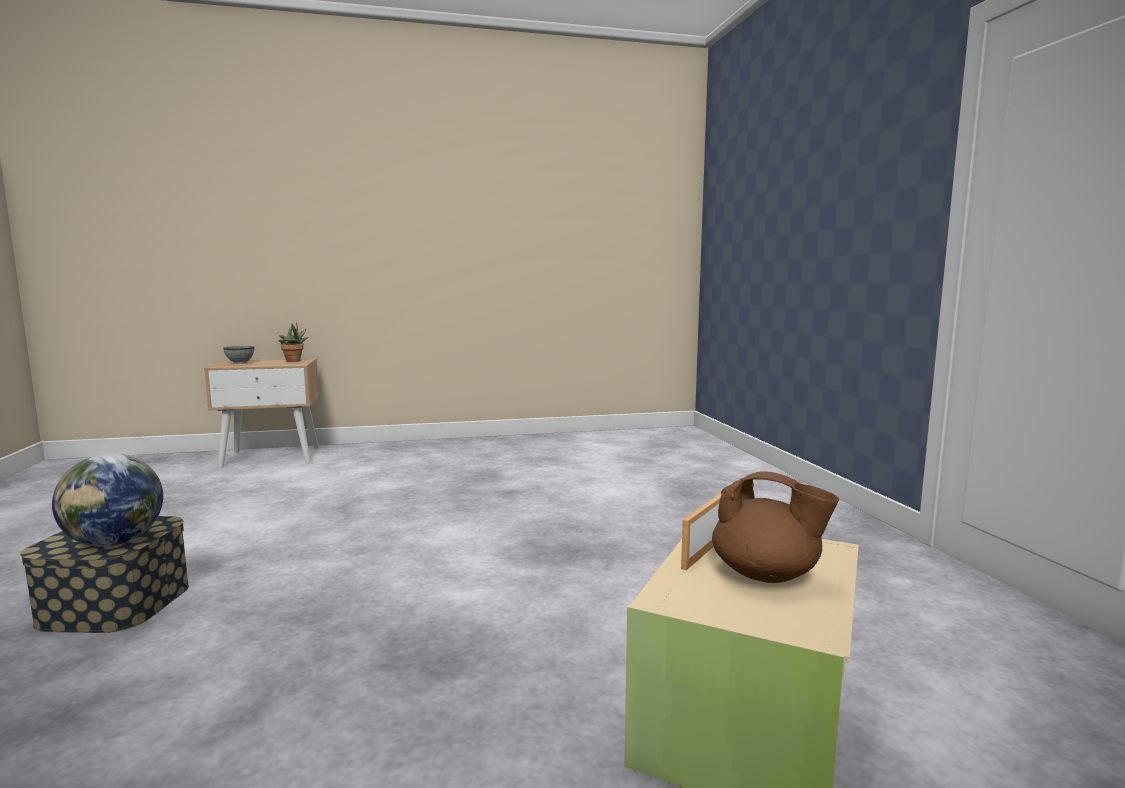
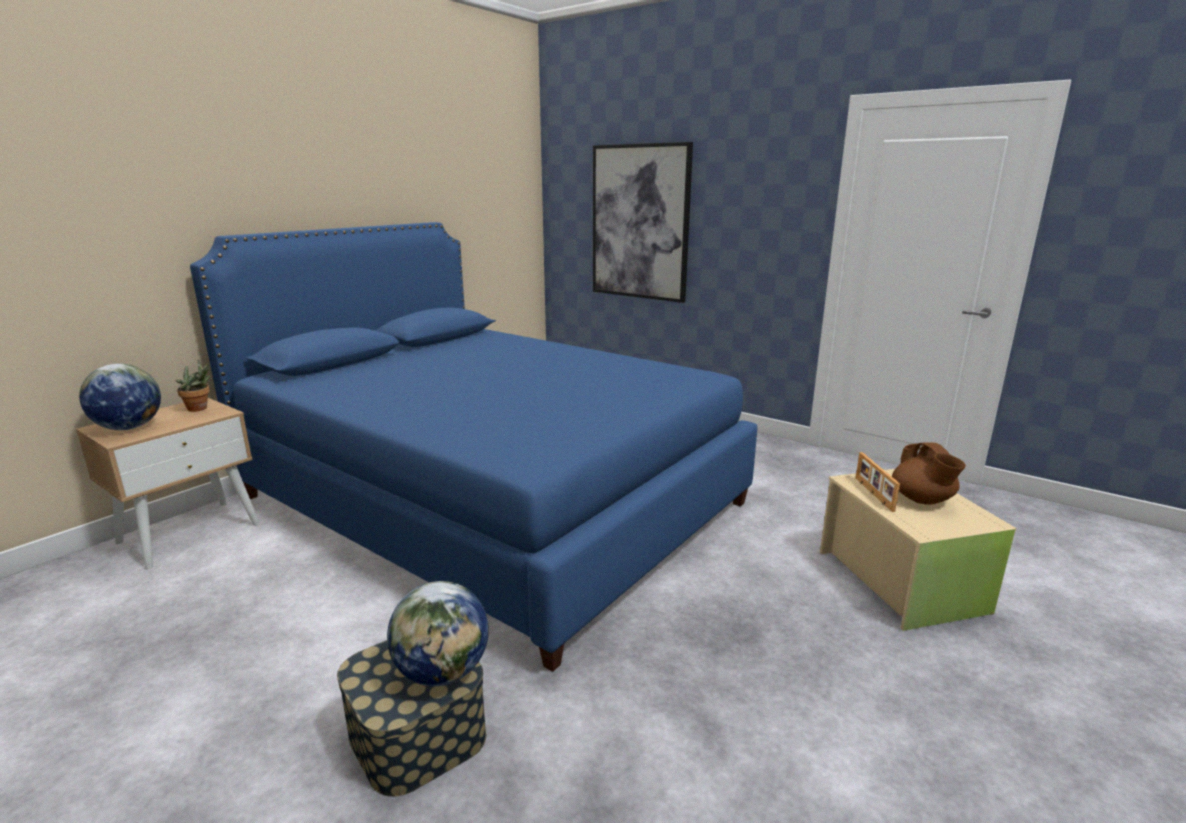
camera: 40 degrees left, 10 degrees up
(240, 363) = (129, 428): grey bowl -> globe
(466, 490) = (491, 500): none -> blue bed
(766, 236) = (640, 222): none -> picture
(766, 575) = (922, 500): brown teapot -> brown teapot turned 90 degrees clockwise

